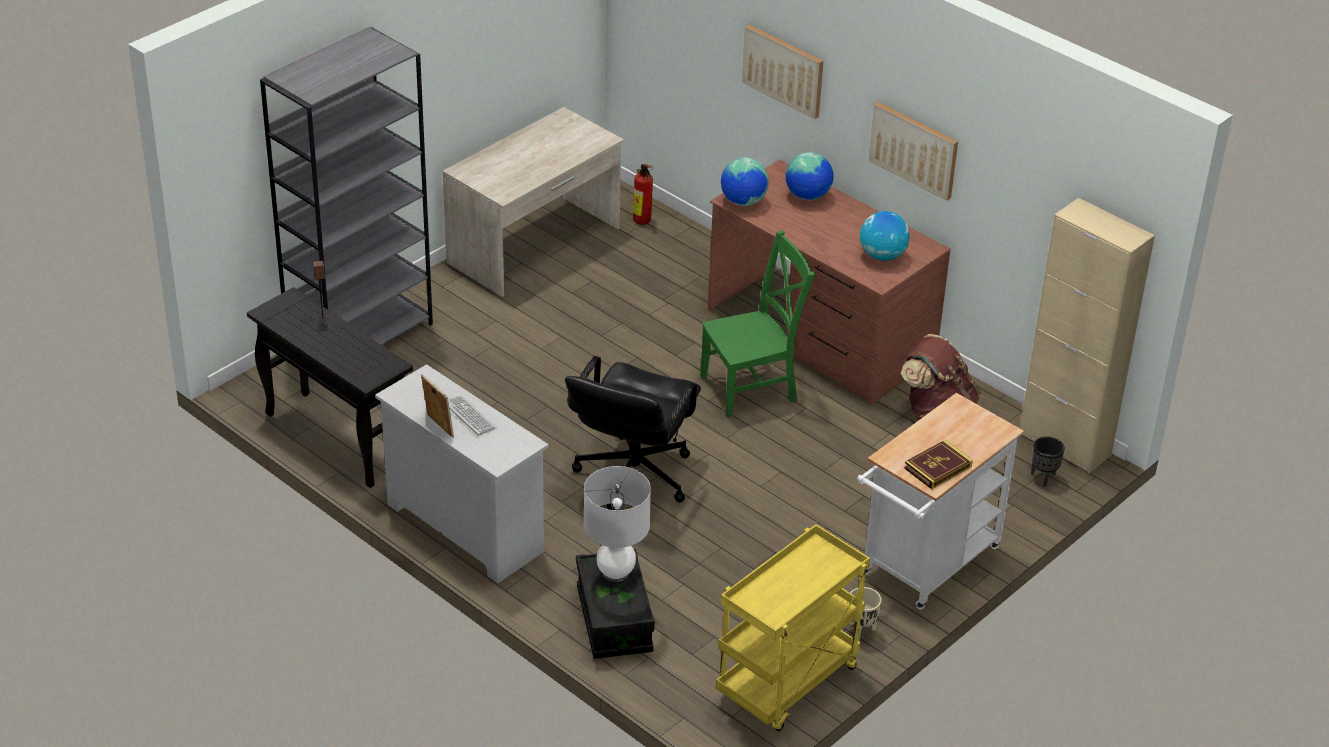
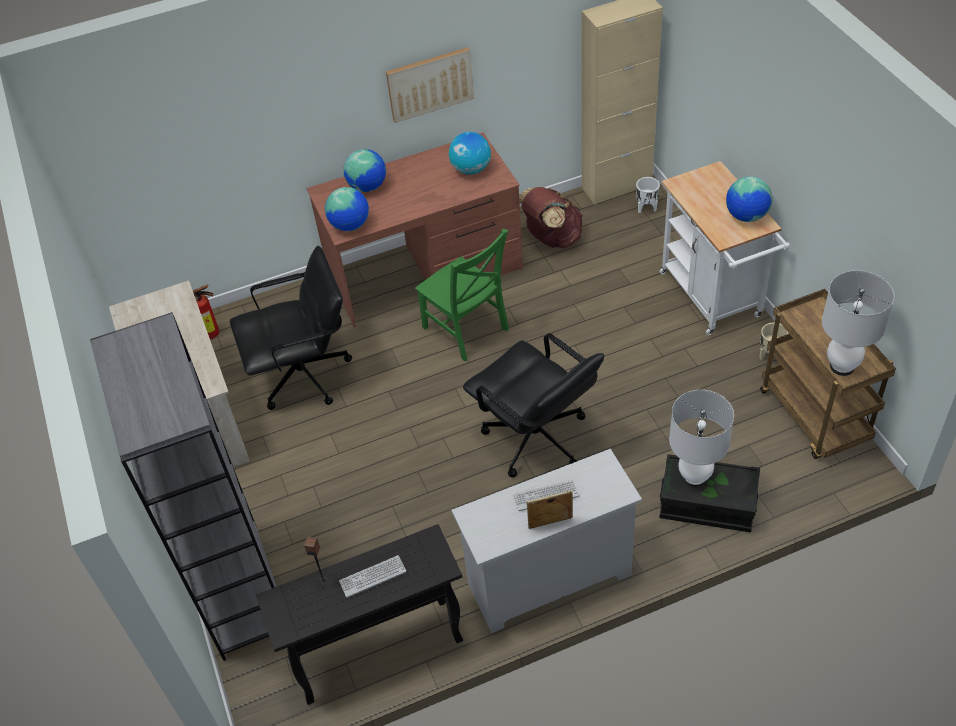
camera: 60 degrees left, 10 degrees up
(339, 344) = (372, 577): none -> keyboard
(624, 297) = (304, 376): none -> black office chair
(753, 388) = (467, 330): green chair -> green chair turned 135 degrees clockwise
(762, 596) = (841, 367): none -> white table lamp
(783, 70) = (284, 115): picture -> none
(787, 684) = (815, 417): yellow cart -> brown cart
(938, 467) = (746, 216): book -> globe
(1044, 477) = (646, 208): black planter -> white planter

